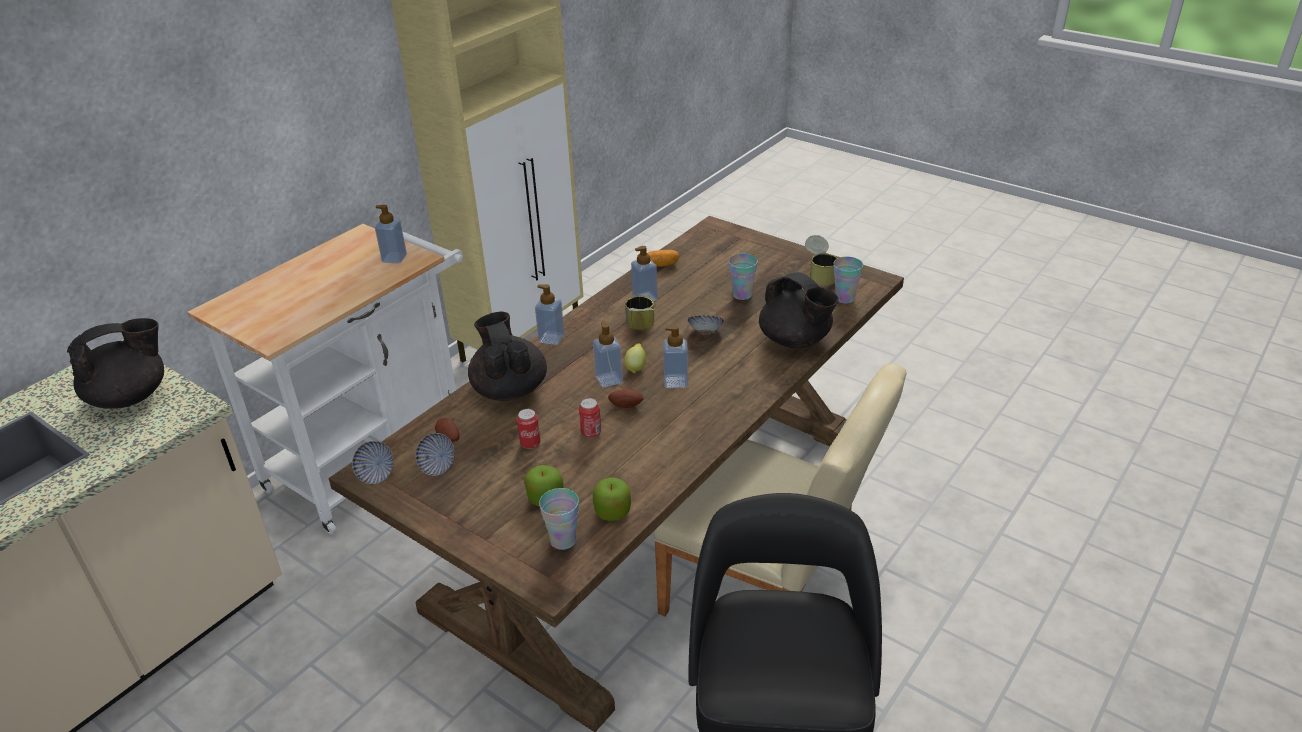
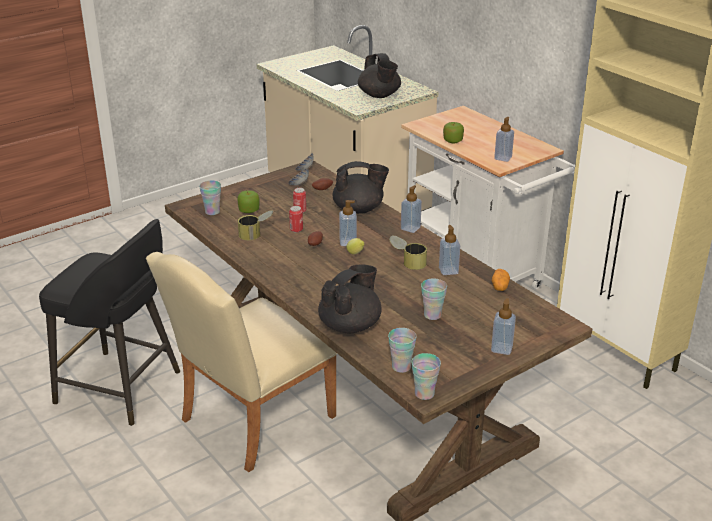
camera: 105 degrees right, 5 degrees down
(612, 511) = (222, 227): apple -> apple (452, 141)
(675, 381) = (329, 265): soap dispenser -> soap dispenser (501, 348)
(705, 332) = (384, 288): bowl -> none
(795, 340) = (350, 325): black teapot -> black teapot turned 150 degrees clockwise
(820, 274) = (450, 364): can -> can (256, 235)
(875, 280) = (424, 394): none -> cup

